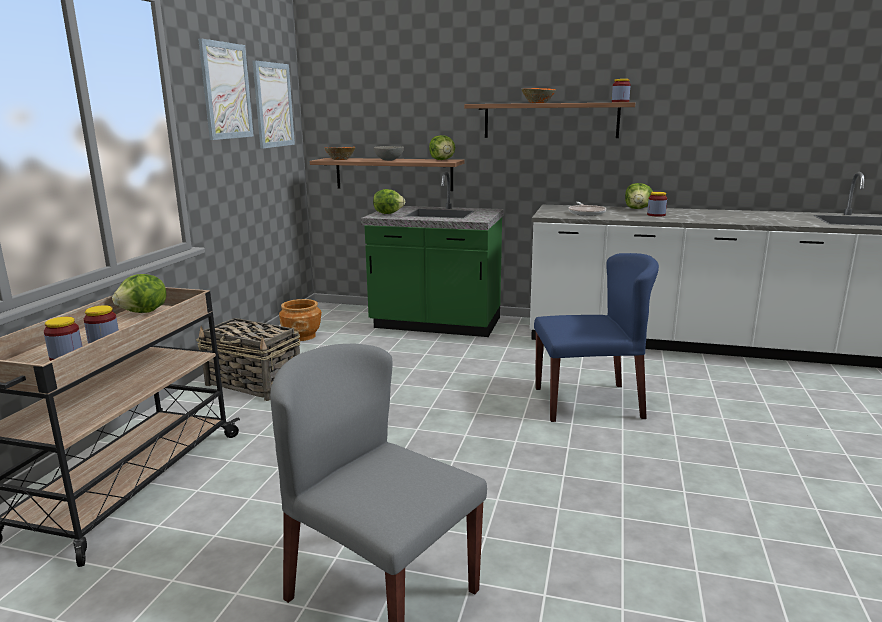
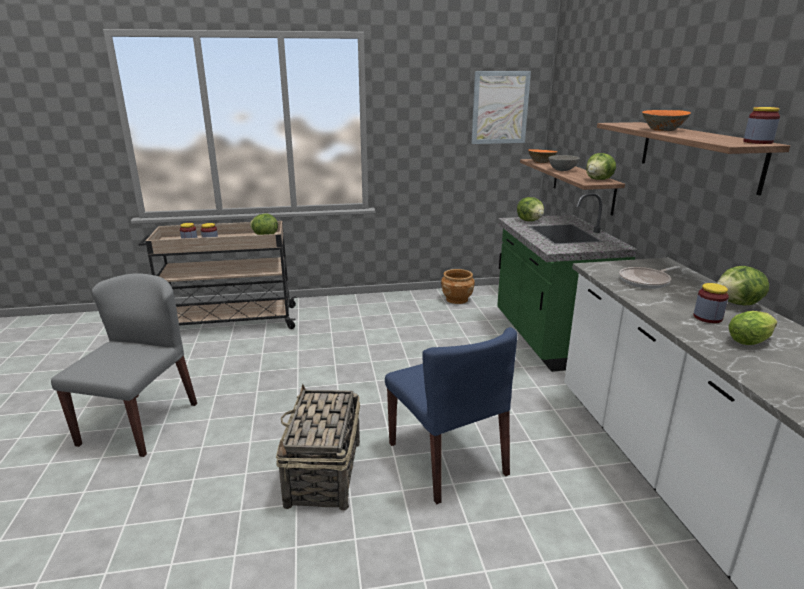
camera: 65 degrees right, 5 degrees up
(226, 91) = (432, 97): picture -> none
(254, 383) = (365, 311): basket -> basket (323, 473)
(692, 215) = (751, 341): none -> lettuce

